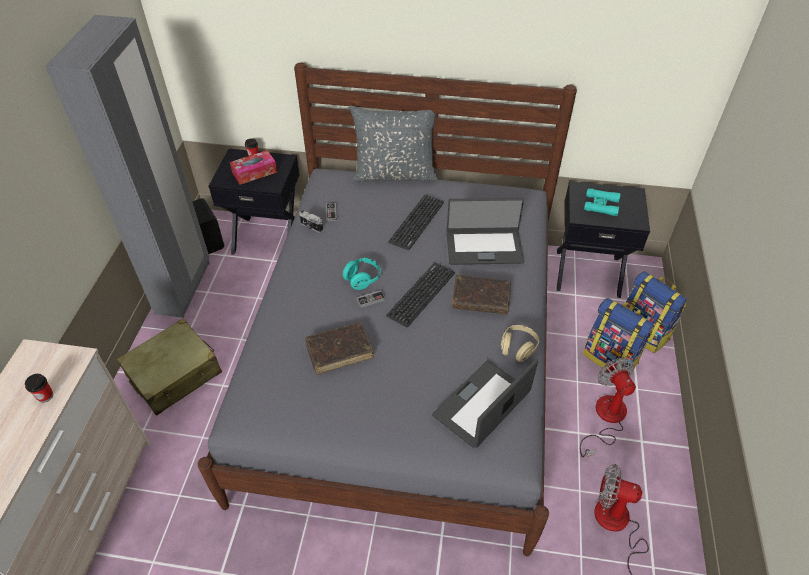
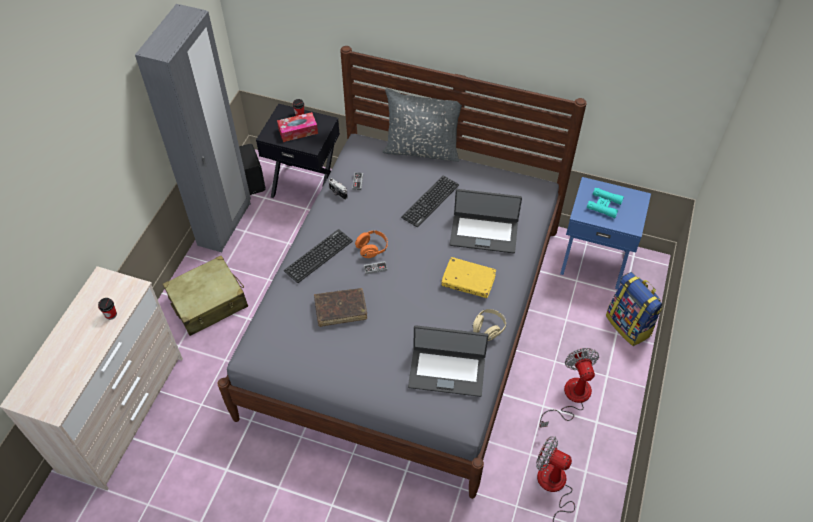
camera: 10 degrees right, 5 degrees up
(362, 279) = (372, 249): turquoise headphones -> orange headphones
(421, 294) = (419, 269): keyboard -> keyboard (318, 256)
(480, 299) = (468, 281): brown book -> yellow book
(483, 404) = (447, 371): laptop -> laptop turned 135 degrees counterclockwise
(587, 272) = (594, 260): black nightstand -> blue nightstand
(610, 358) = (591, 344): backpack -> none

